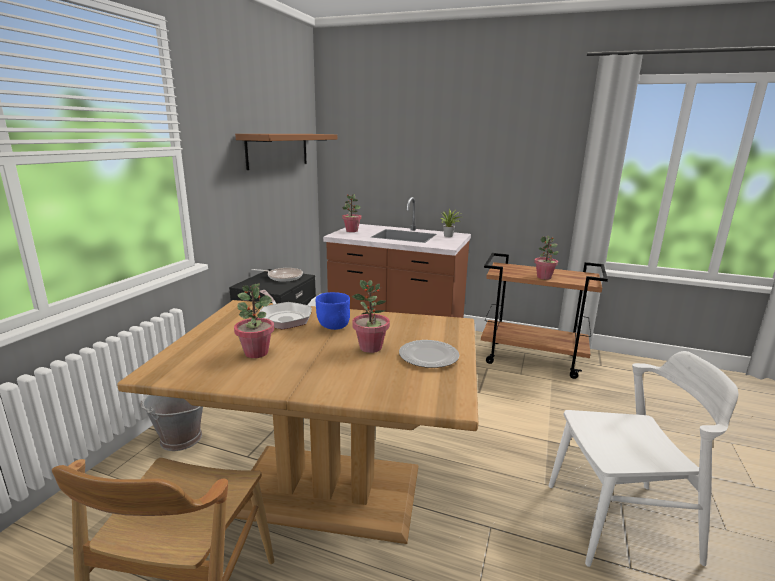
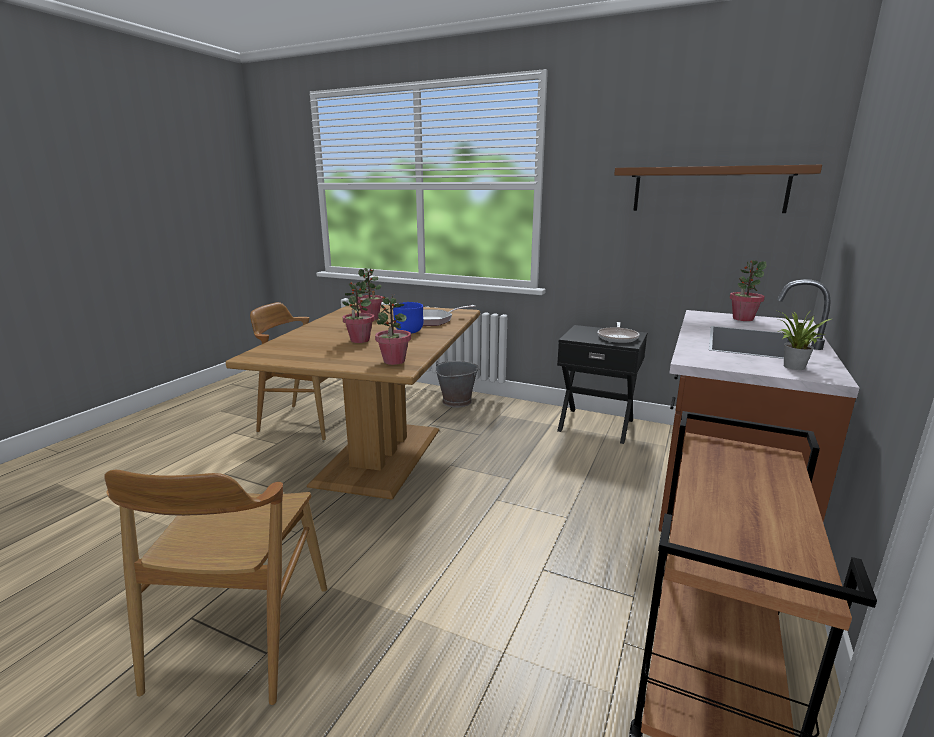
camera: 95 degrees right, 0 degrees up
(428, 356) = (331, 354): plate -> none
(544, 277) = (706, 492): potted plant -> potted plant (394, 361)
(620, 522) = (241, 636): white chair -> brown chair

